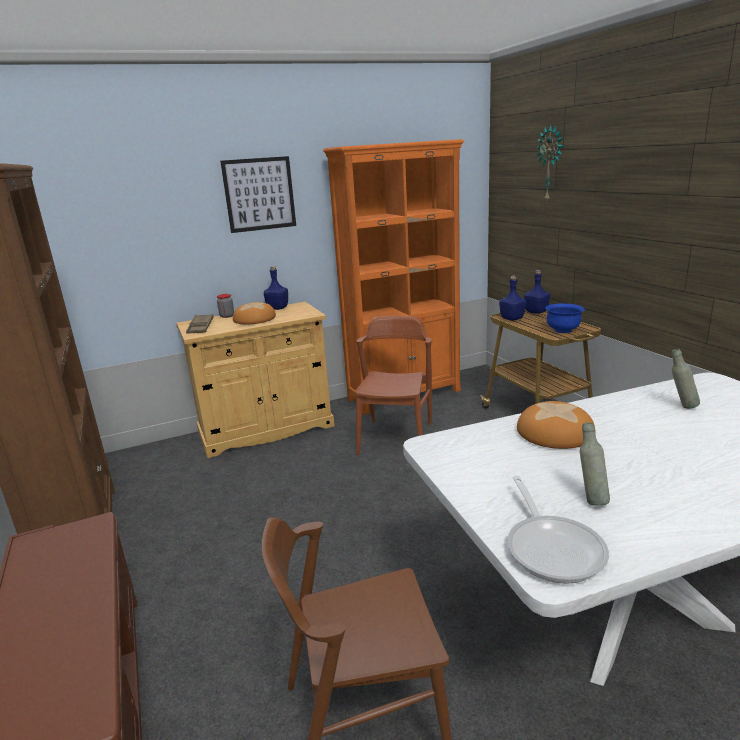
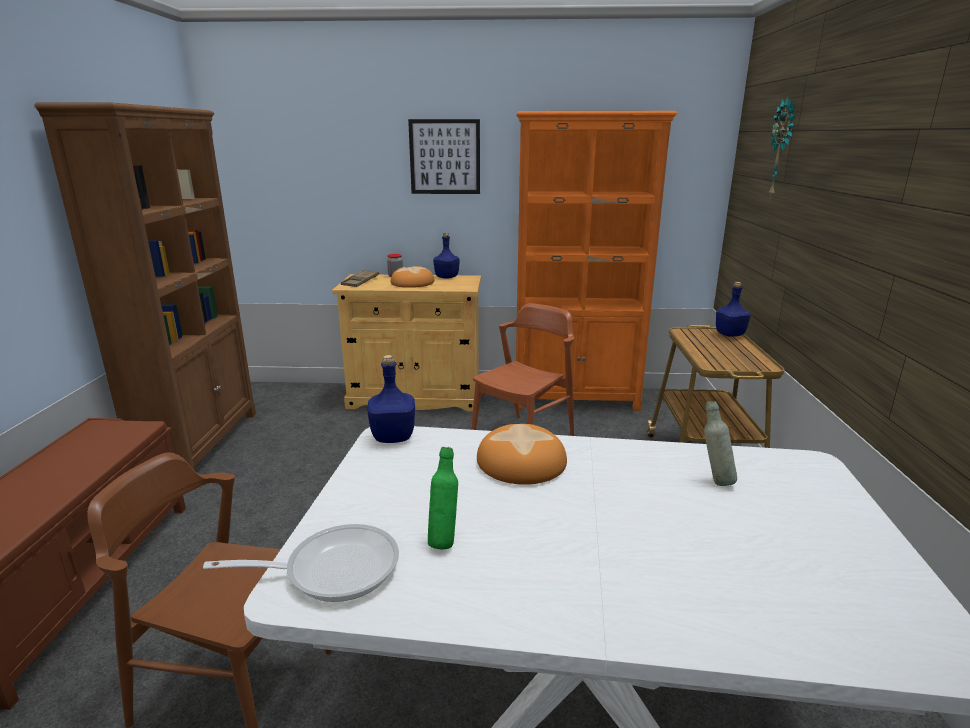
camera: 25 degrees right, 0 degrees up
(511, 318) = (688, 336): blue bottle -> blue bottle (393, 436)
(552, 548) = (332, 569): frying pan -> frying pan turned 120 degrees counterclockwise
(563, 330) = (732, 361): blue bowl -> none
(591, 499) = (444, 540): grey bottle -> green bottle

